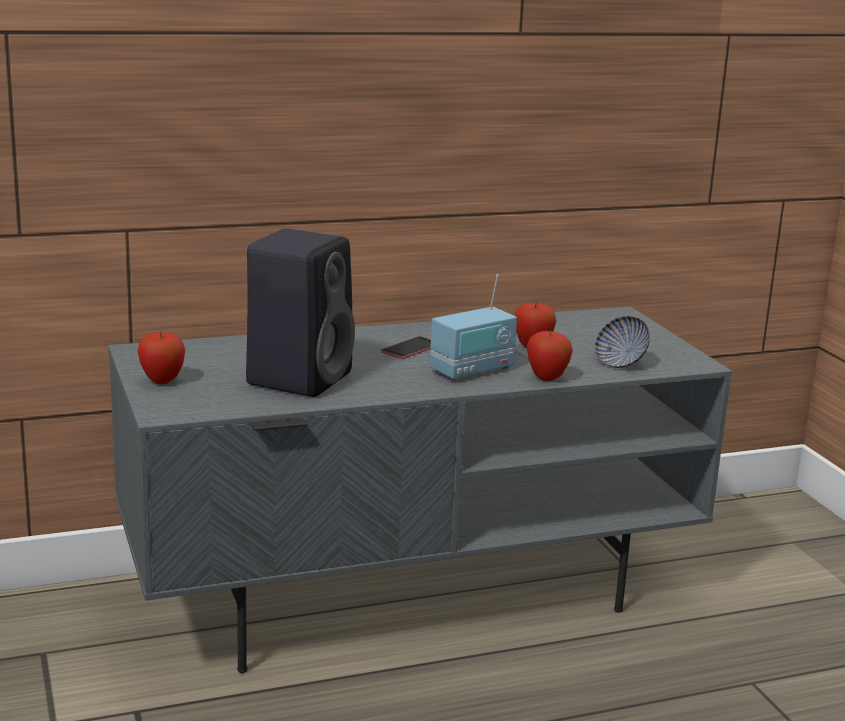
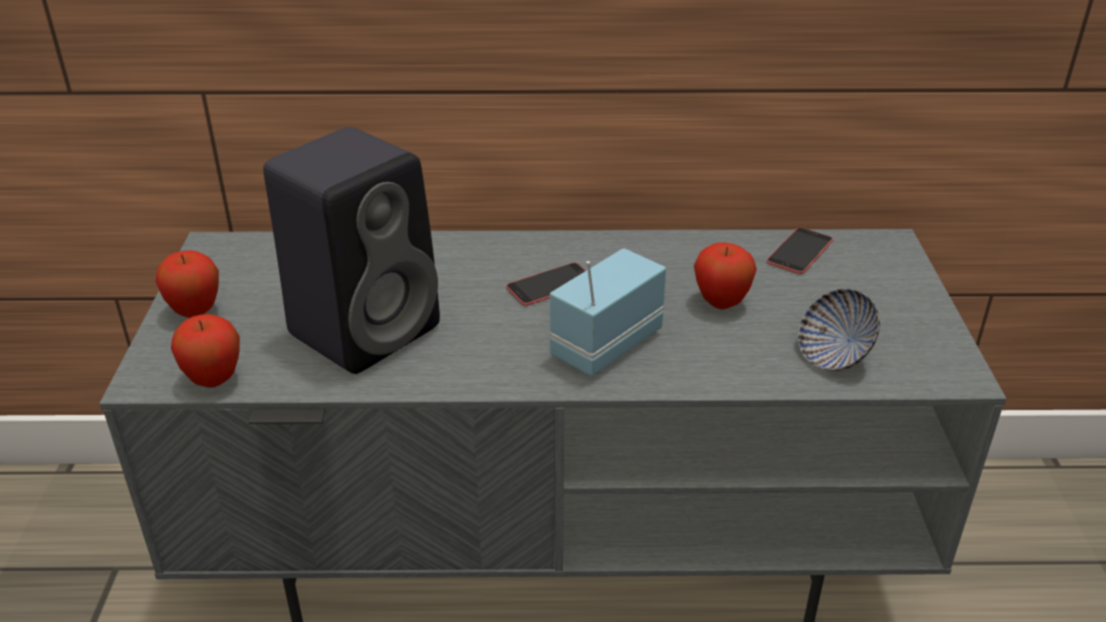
camera: 20 degrees right, 15 degrees up
(472, 371) = (605, 345): radio -> radio turned 150 degrees clockwise
(547, 378) = (704, 377): apple -> apple (214, 380)
(566, 321) = (799, 251): none -> phone

